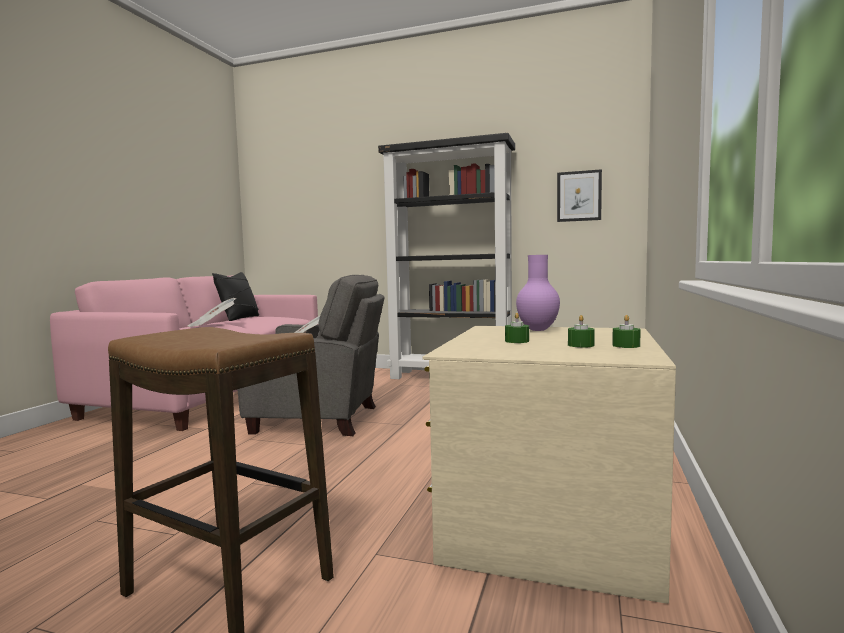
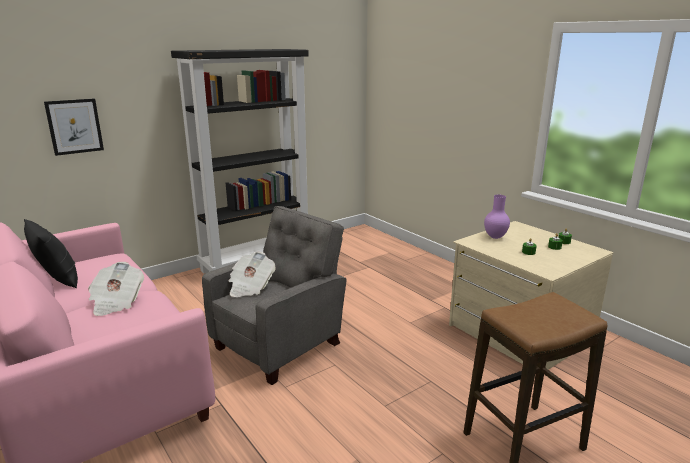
camera: 55 degrees left, 15 degrees up
(579, 196) = (327, 95): picture -> picture (74, 126)

